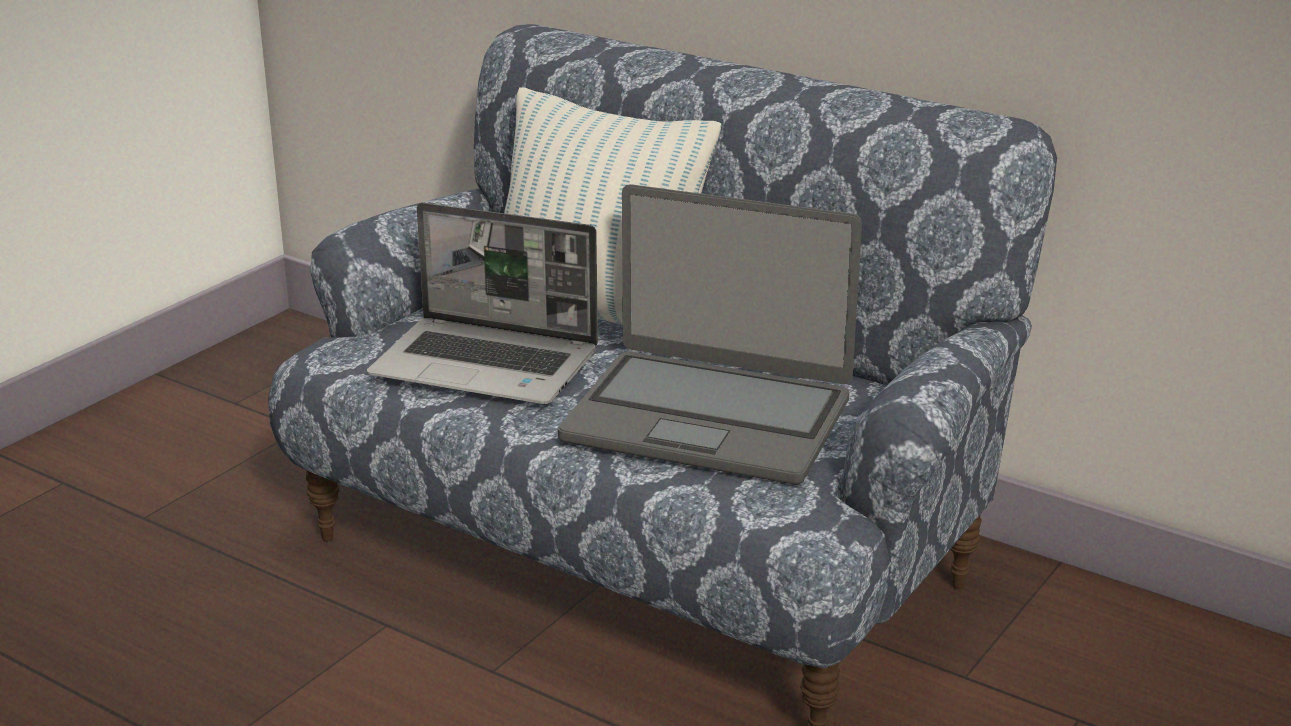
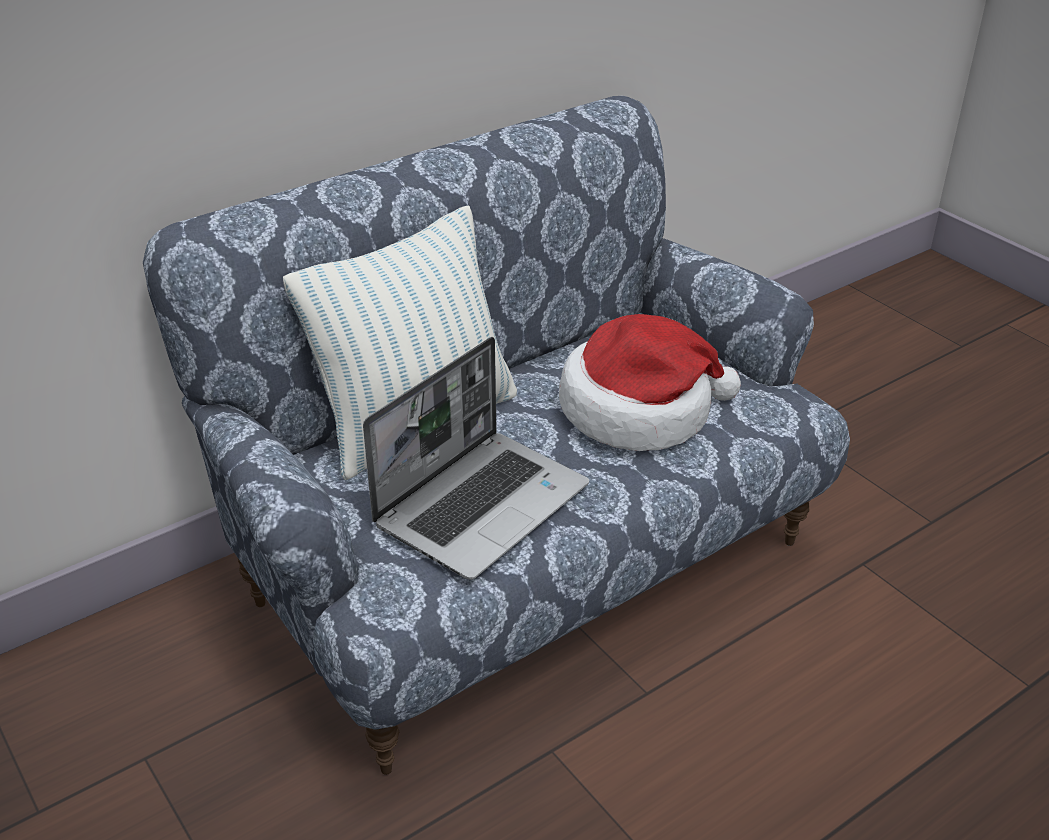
camera: 70 degrees left, 10 degrees up
(708, 418) = (640, 410): laptop -> hat

